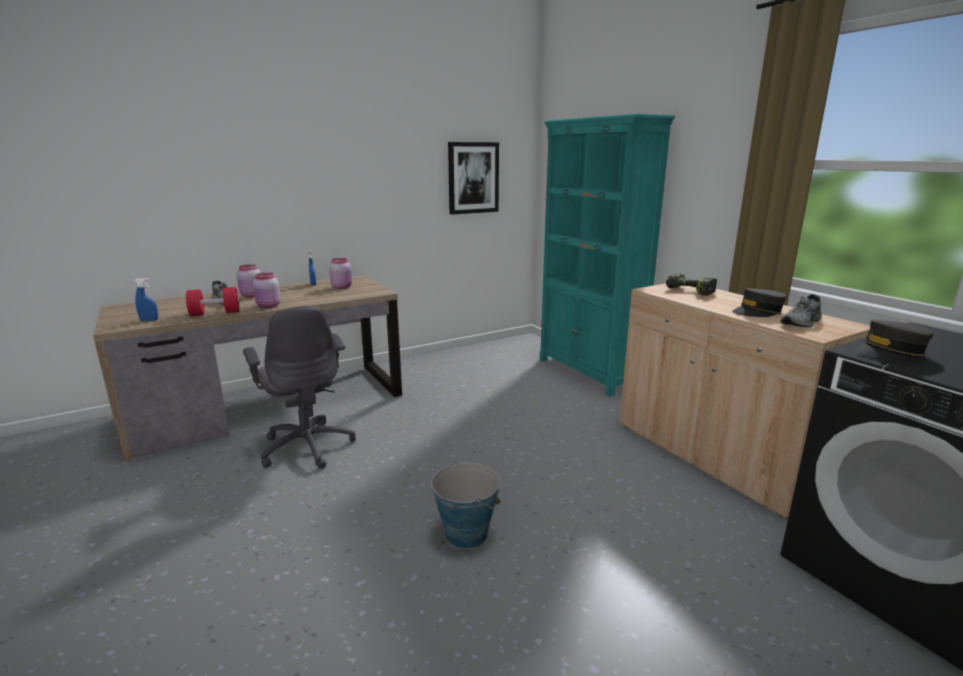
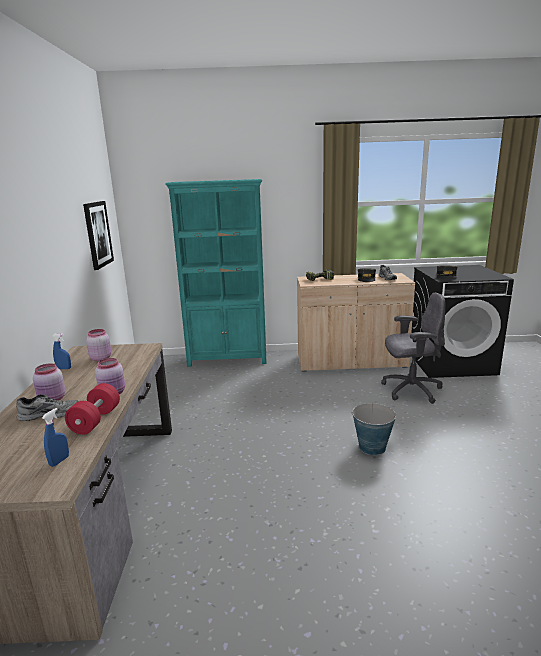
camera: 60 degrees left, 0 degrees up
(307, 446) = (206, 494): grey office chair -> grey office chair (410, 390)

